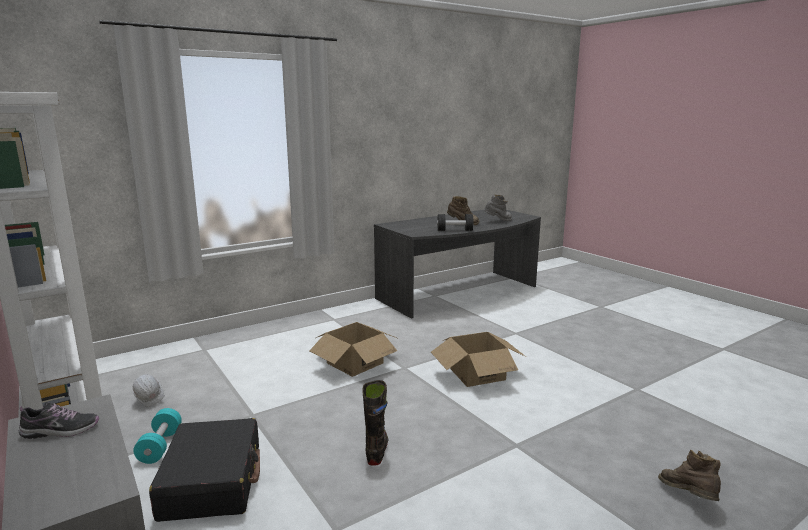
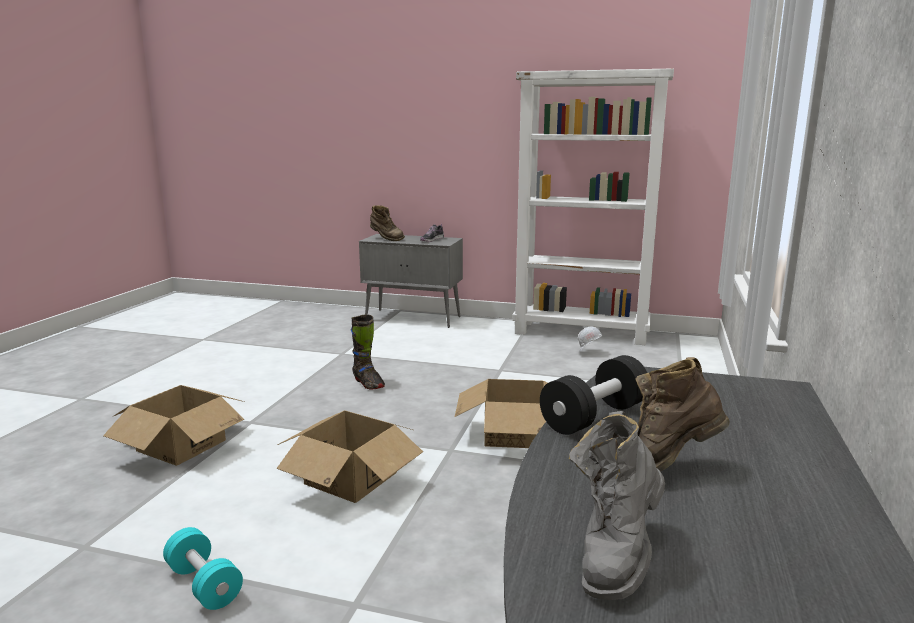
camera: 140 degrees right, 0 degrees up
(160, 446) = (513, 344): turquoise dumbbell -> turquoise dumbbell (204, 584)
(212, 481) = (445, 345): black suitcase -> none
(581, 442) = (182, 445): none -> cardboard box
(687, 498) = (78, 435): brown boot -> brown boot (386, 239)

